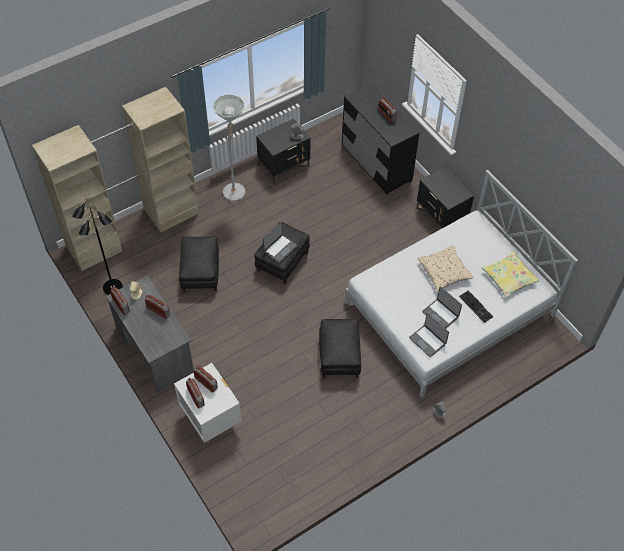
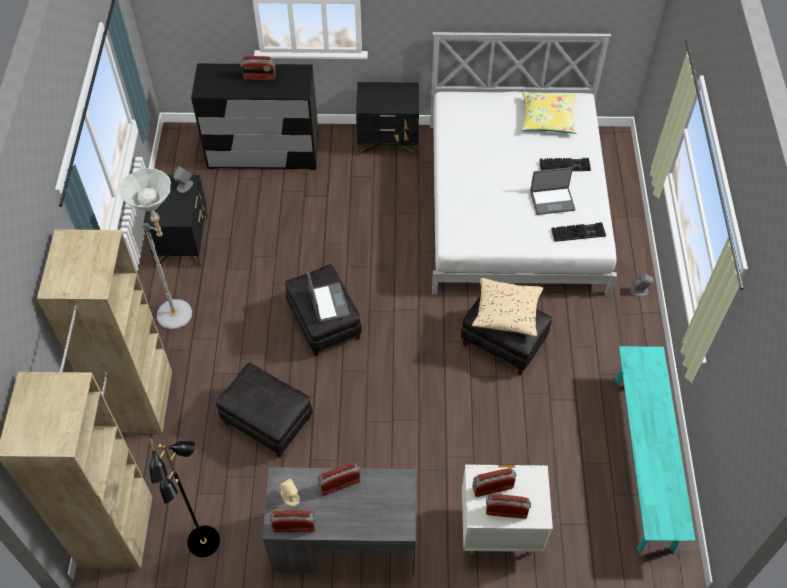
camera: 55 degrees left, 0 degrees up
(311, 474) = (644, 461): none -> turquoise bench
(428, 341) = (579, 232): laptop -> keyboard
(444, 272) = (498, 166): beige pillow -> beige pillow (506, 312)

